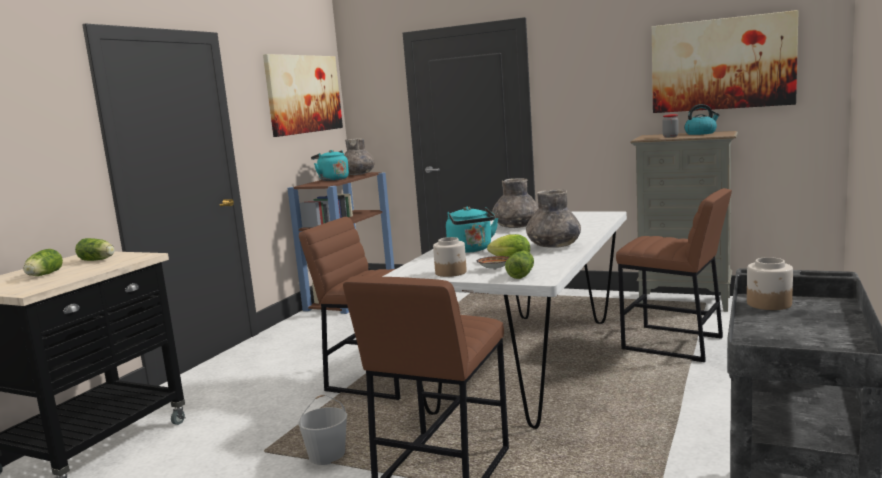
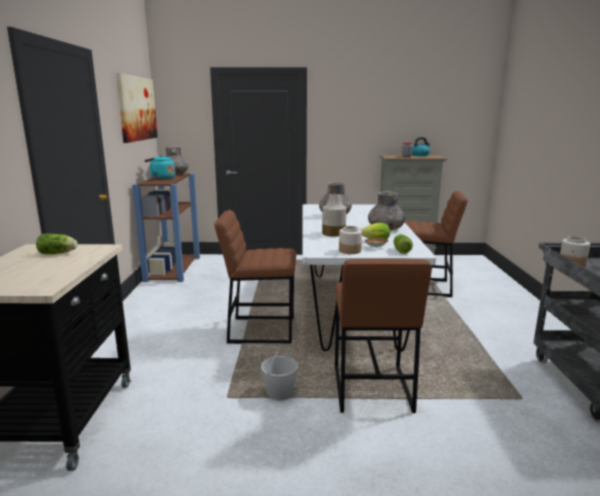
camera: 25 degrees left, 5 degrees up
(43, 275) = (26, 271): lettuce -> none
(471, 250) = (333, 233): turquoise kettle -> beige vase
(722, 64) = (431, 112): picture -> none

